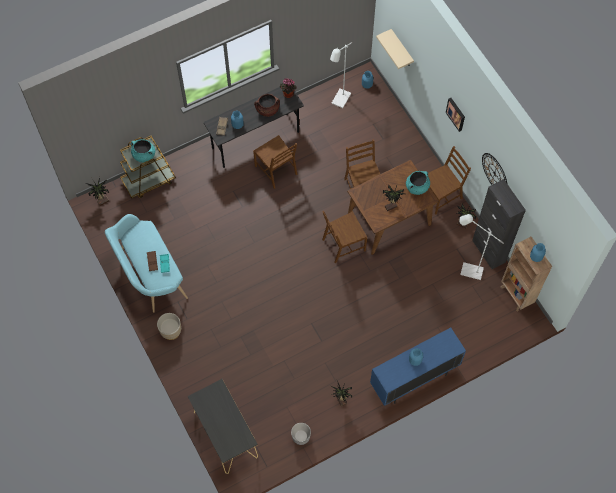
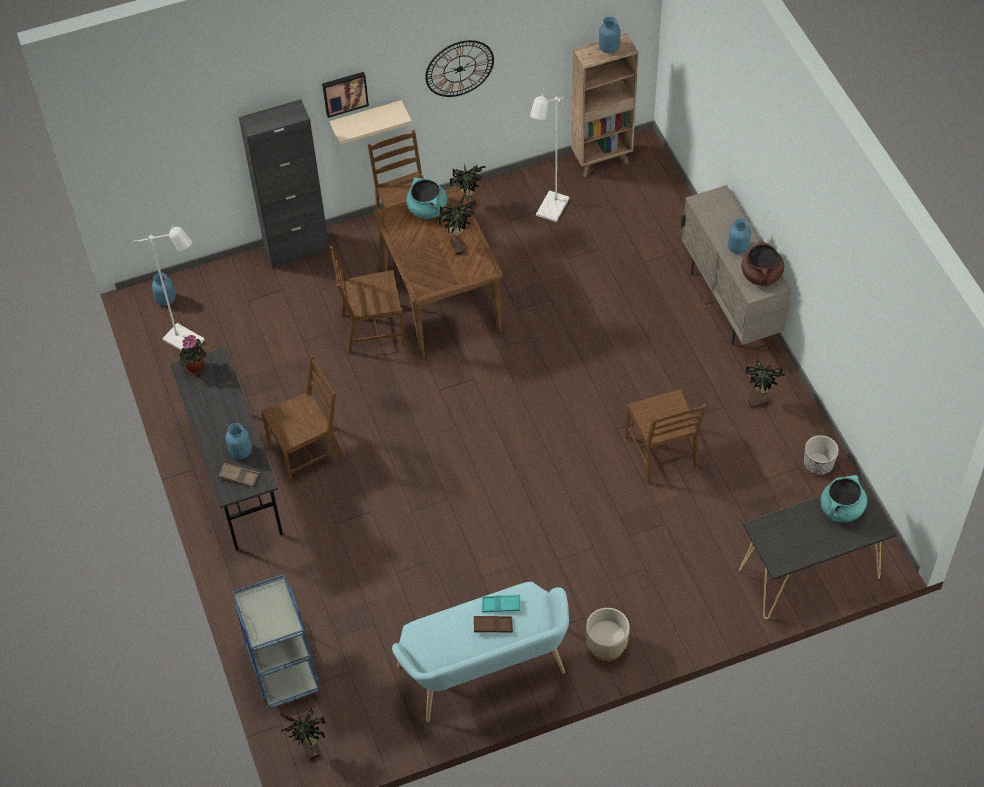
camera: 80 degrees left, 10 degrees down
(144, 155) = (272, 609): turquoise cooking pot -> turquoise cooking pot (841, 509)
(149, 180) = (281, 663): brown cart -> blue cart
(267, 110) = (221, 402): brown cooking pot -> brown cooking pot (761, 275)
(343, 245) = (476, 368): brown chair -> brown chair (662, 453)
(402, 49) = (182, 162): beige shelf -> beige shelf (366, 120)
(413, 379) = (729, 303): blue cabinet -> beige cabinet
(488, 251) = (521, 181): black cabinet -> black cabinet (297, 249)

